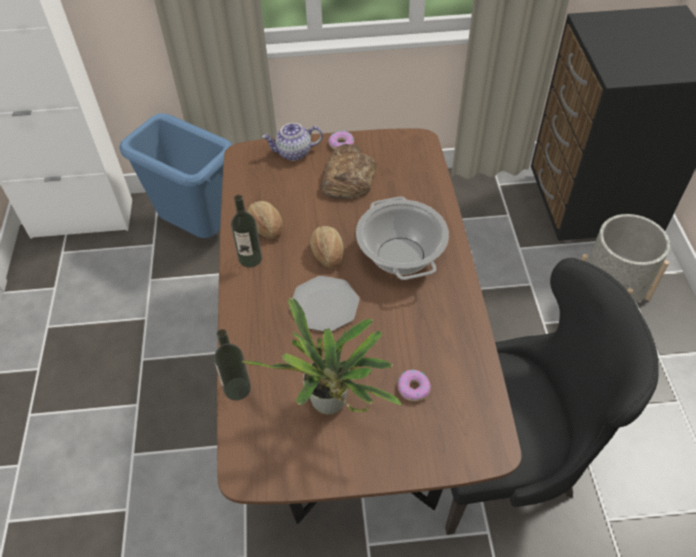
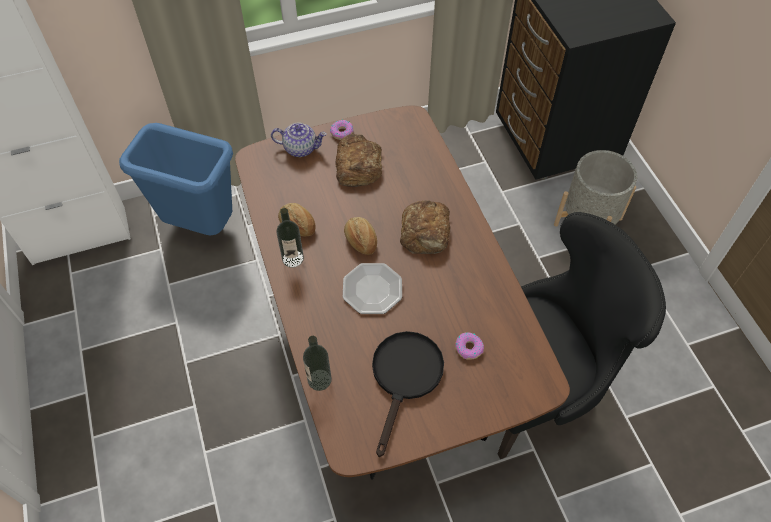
camera: 15 degrees left, 5 degrees up
(294, 153) = (301, 148): teapot -> teapot turned 150 degrees counterclockwise
(331, 406) = (405, 378): potted plant -> black frying pan
(401, 256) = (426, 232): cooking pot -> bread

